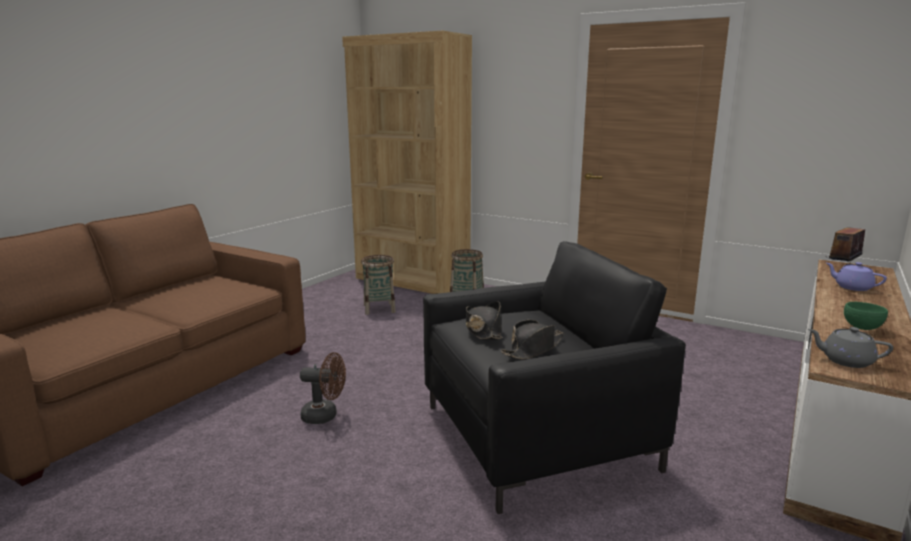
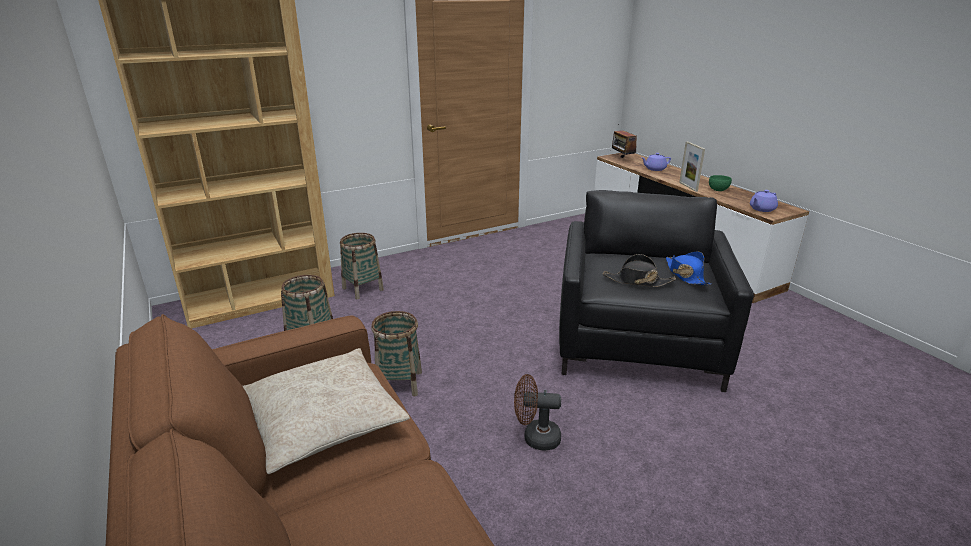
camera: 60 degrees left, 10 degrees up
(199, 292) = (323, 419): none -> beige pillow
(325, 416) = (535, 437): brown fan -> brown fan turned 120 degrees counterclockwise
(354, 348) = (399, 383): none -> basket
(533, 349) = (685, 275): black hat -> blue hat
(826, 310) = (688, 187): none -> picture frame
(845, 361) = (761, 209): grey teapot -> purple teapot

